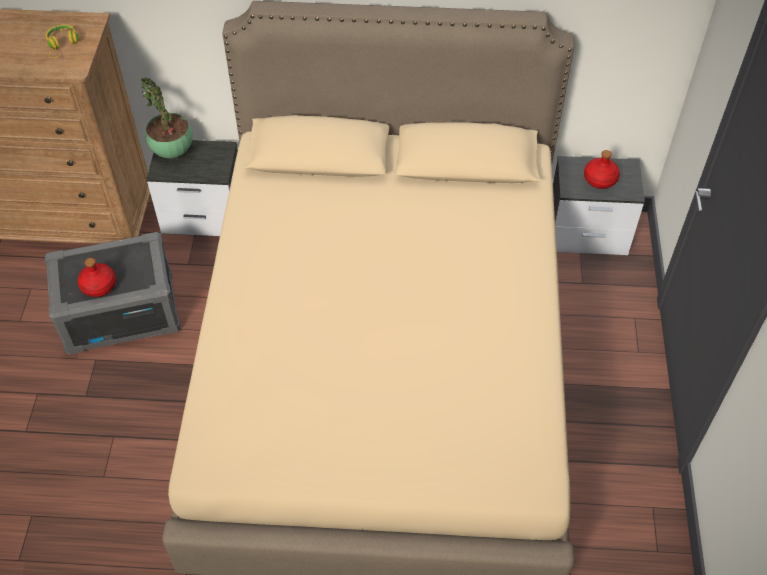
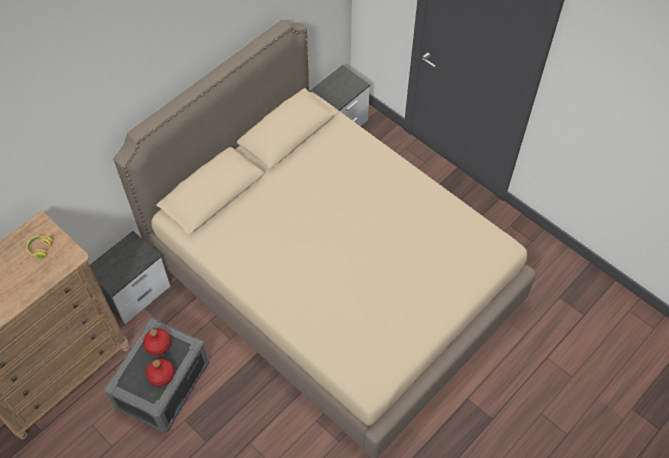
camera: 50 degrees left, 5 degrees up
(173, 152) = (105, 267): potted plant -> none
(600, 179) = (337, 90): red bottle -> red bottle (158, 344)

